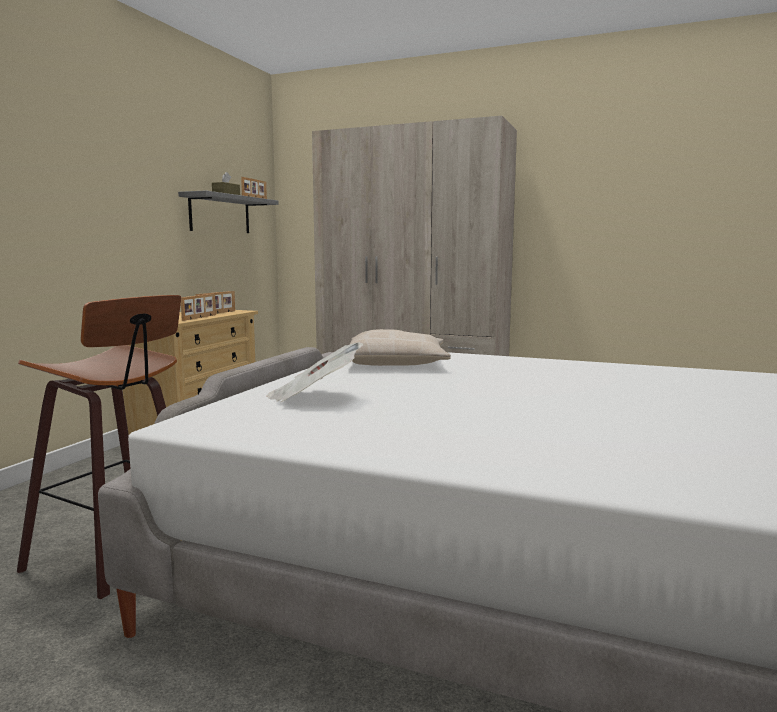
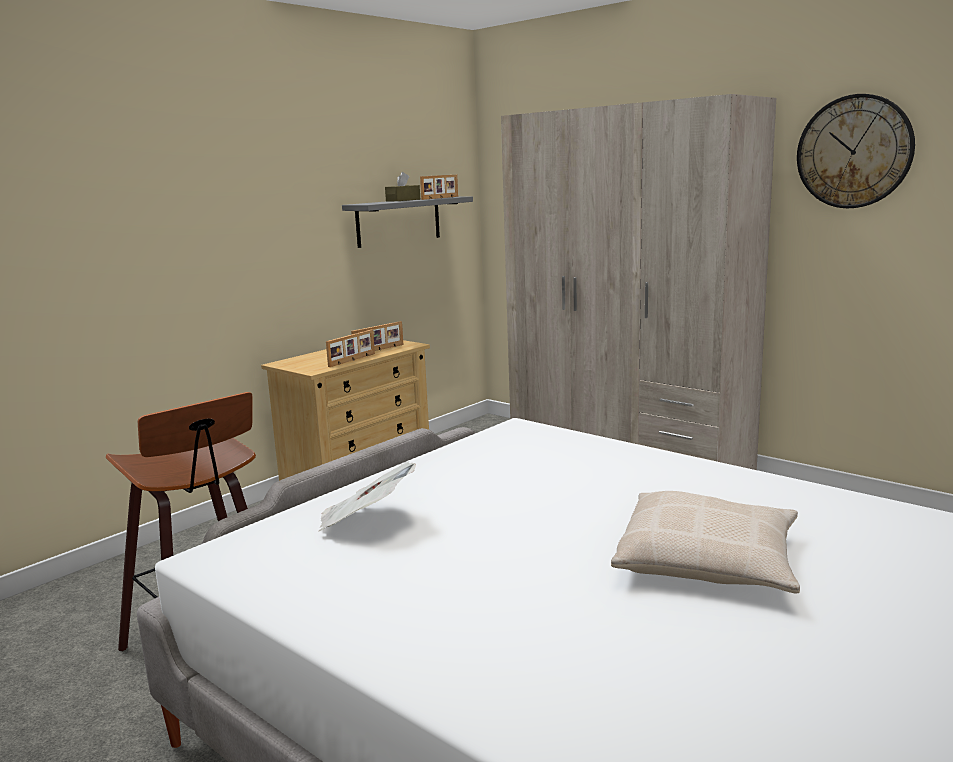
camera: 20 degrees right, 5 degrees up
(397, 363) = (517, 457): beige pillow -> beige pillow (708, 561)
(571, 168) = (854, 152): none -> wall clock

